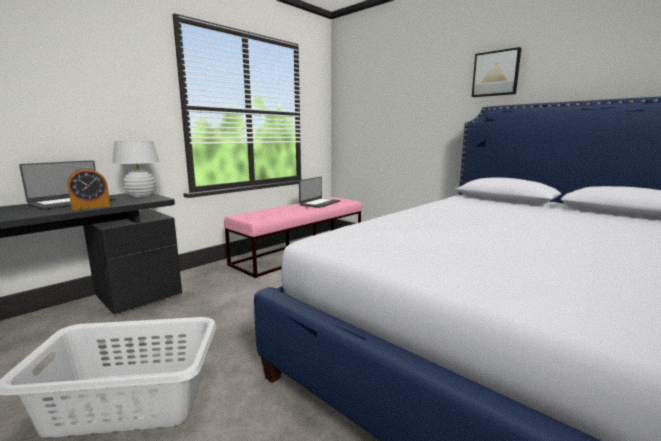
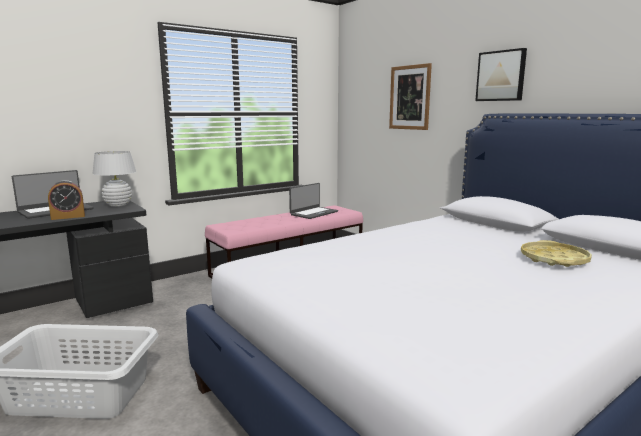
camera: 10 degrees right, 0 degrees up
(404, 98) = (410, 97): none -> picture
(595, 223) = (554, 259): none -> yellow tray

